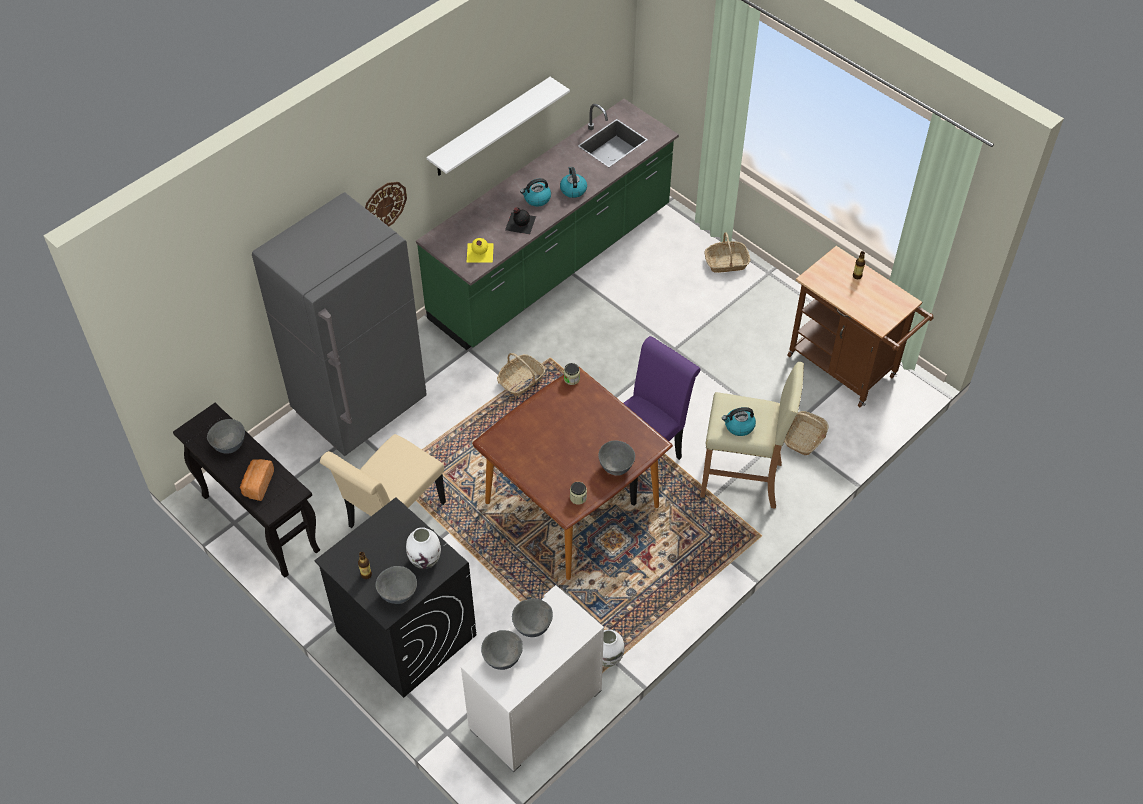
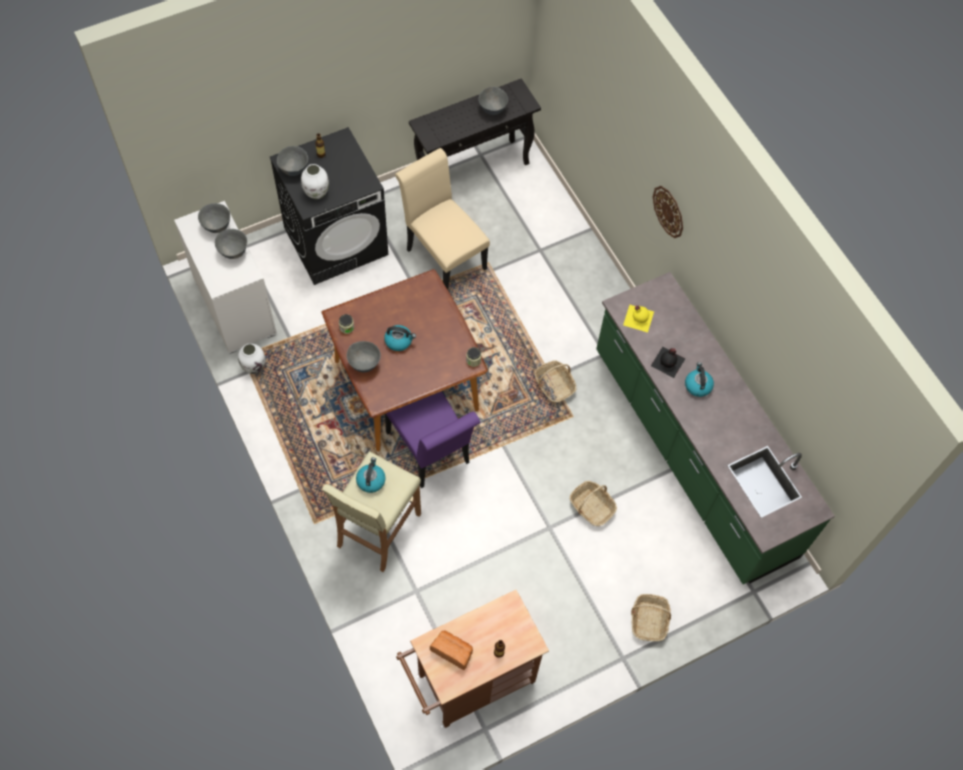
camera: 105 degrees right, 10 degrees up
(257, 485) = (448, 120): bread -> bread (452, 651)
(361, 407) = (565, 258): grey fridge -> none
(490, 128) = (746, 315): white shelf -> none
(573, 189) = (702, 421): kettle -> kettle (399, 341)
(804, 438) = (402, 604): basket -> basket (591, 507)

